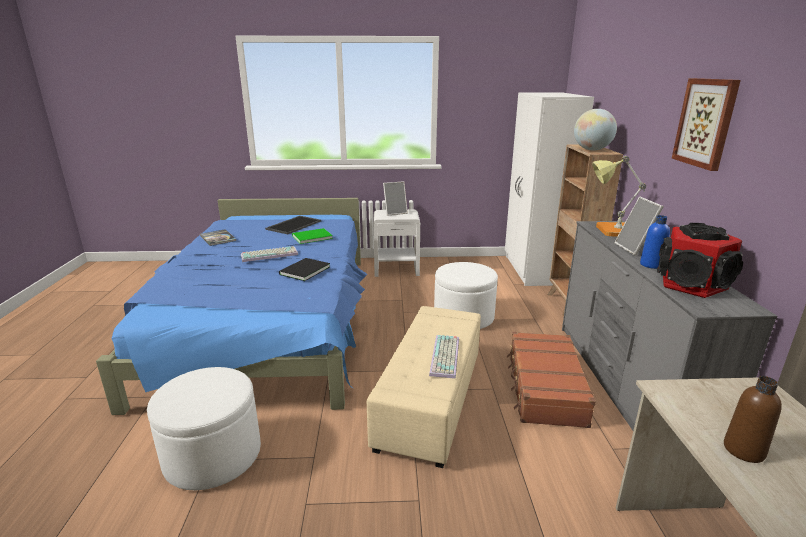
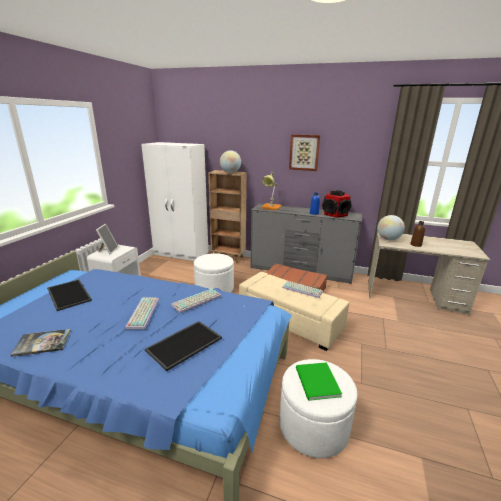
camera: 70 degrees left, 0 degrees up
(221, 282) = (184, 343): none -> tray
(303, 271) = (196, 301): black book -> keyboard
(311, 237) = (119, 290): green book -> green book (316, 383)
(635, 249) = (295, 211): picture frame -> none
(712, 395) = (388, 239): none -> globe

